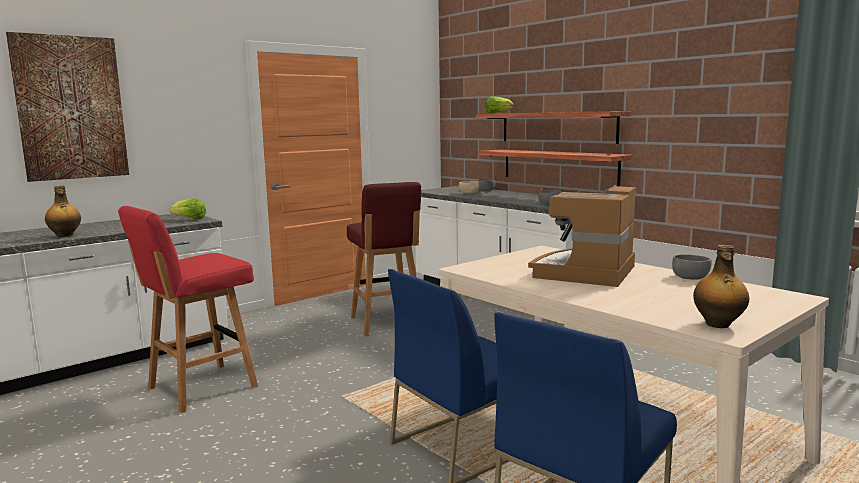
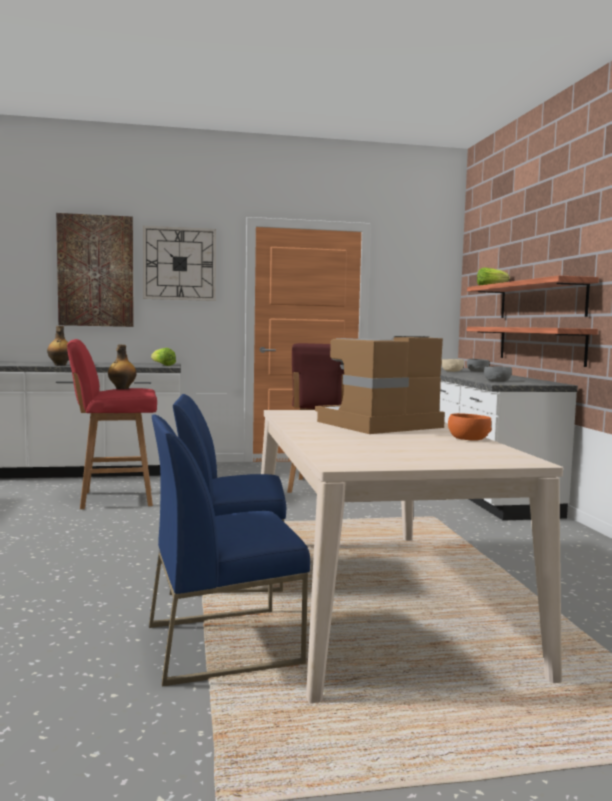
camera: 30 degrees right, 5 degrees down
(176, 96) = (179, 264): none -> wall clock
(690, 277) = (468, 439): grey bowl -> orange bowl
(718, 324) = (359, 460): bottle -> bottle (122, 388)

